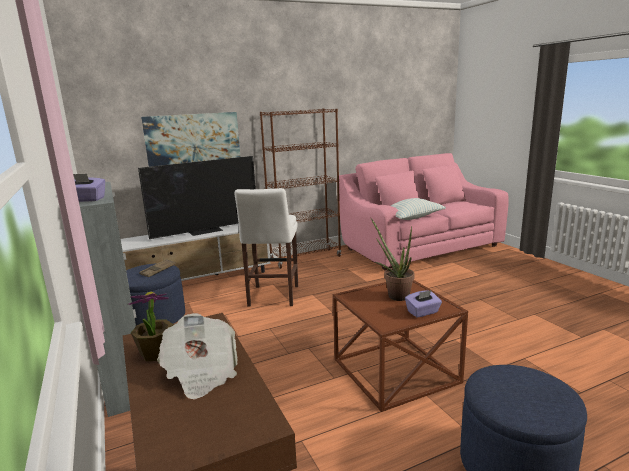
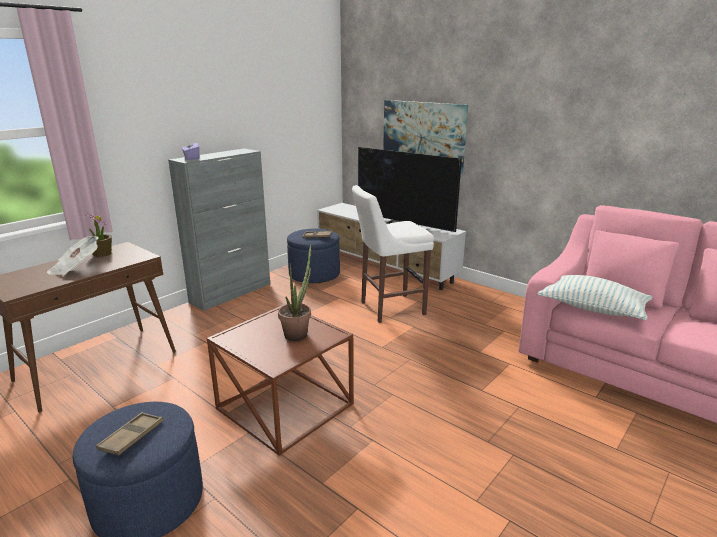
camera: 65 degrees right, 5 degrees up
(305, 258) = (502, 301): brown bookcase -> none
(423, 312) = (261, 352): purple tissue box -> none
(532, 392) = (132, 437): none -> brown tray

